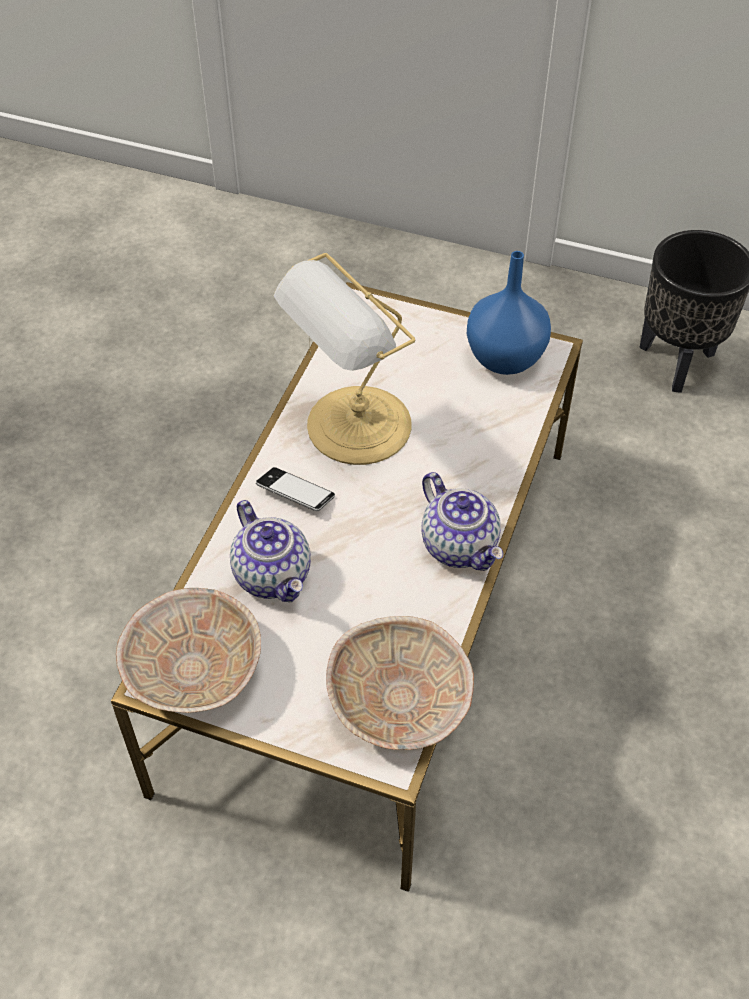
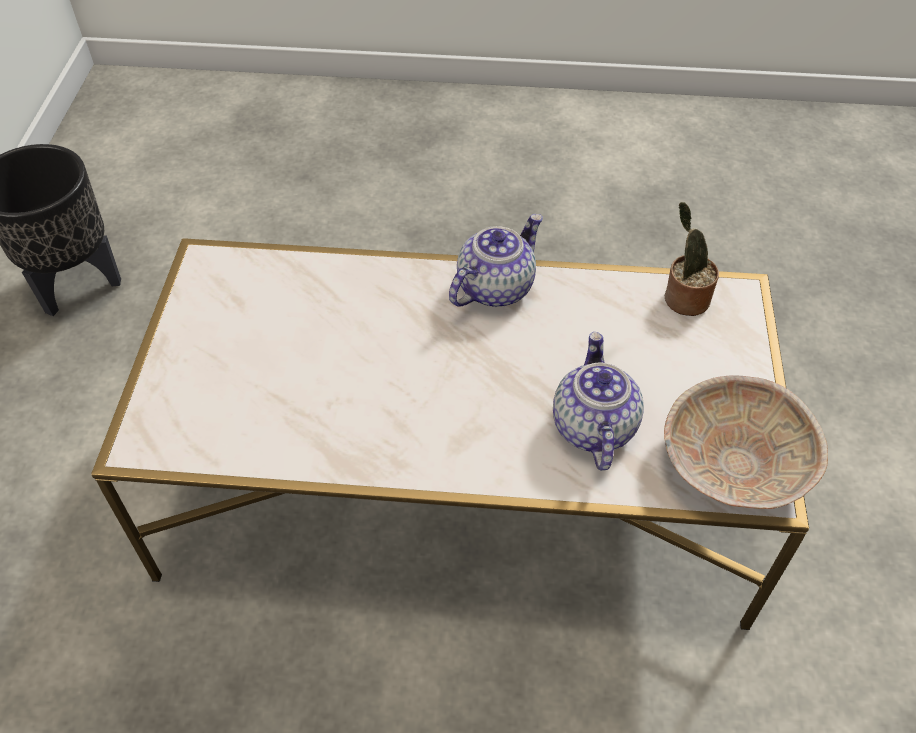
camera: 105 degrees left, 0 degrees up
(274, 575) = (592, 426): teapot -> teapot turned 45 degrees counterclockwise
(295, 493) = (475, 435): phone -> none
(354, 428) = (360, 404): table lamp -> none
(399, 702) = (683, 298): beige bowl -> potted plant
(503, 359) = (223, 295): blue vase -> none

